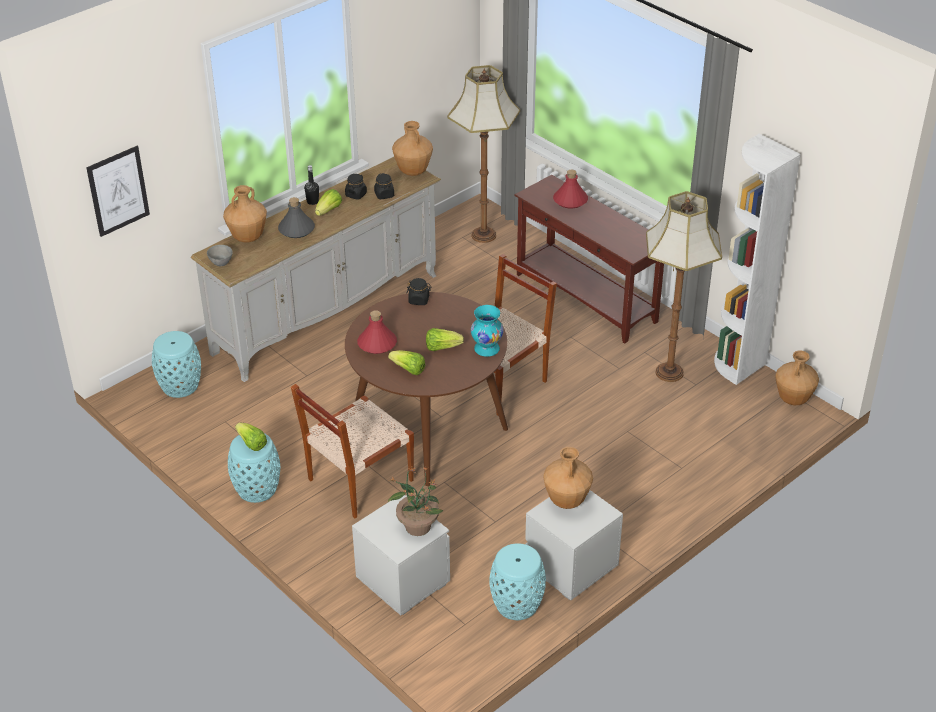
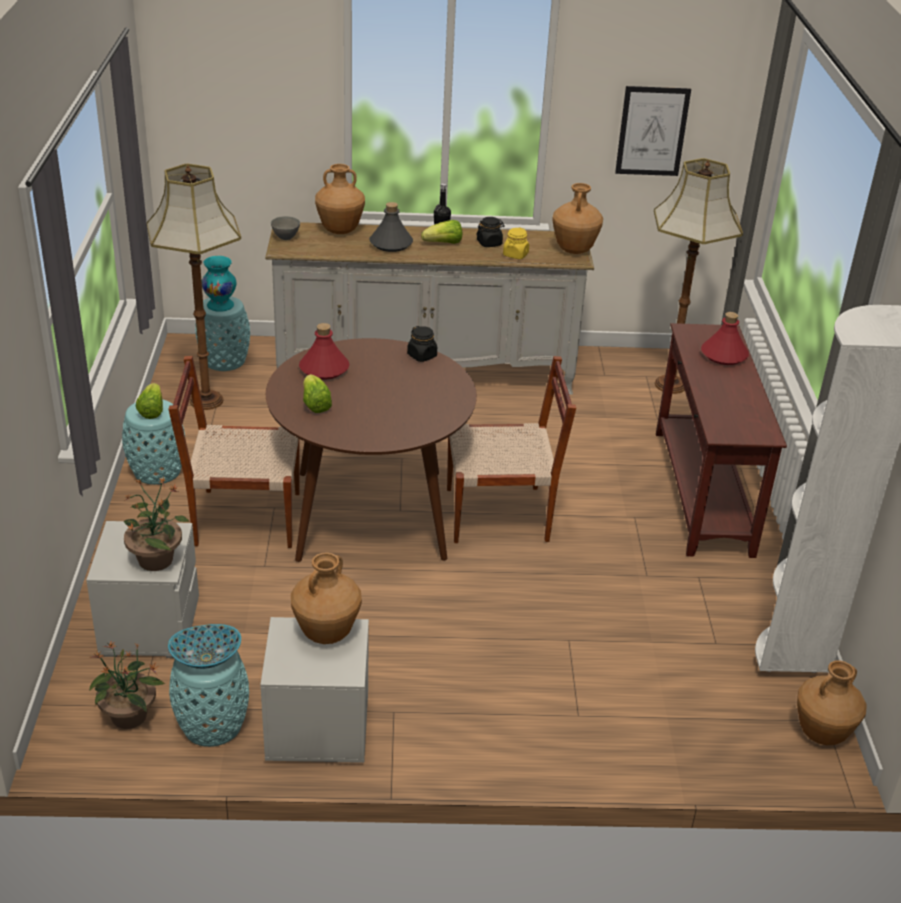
camera: 40 degrees right, 5 degrees down
(118, 191) = (211, 111): picture -> picture (652, 131)
(384, 195) = (515, 255): black jar -> yellow jar
(442, 347) = (377, 404): lettuce -> none
(468, 633) = (129, 717): none -> potted plant
(487, 349) = (418, 428): turquoise vase -> turquoise vase (221, 305)
(517, 559) = (206, 658): none -> bowl
(670, 372) = (701, 614): floor lamp -> floor lamp (207, 401)

